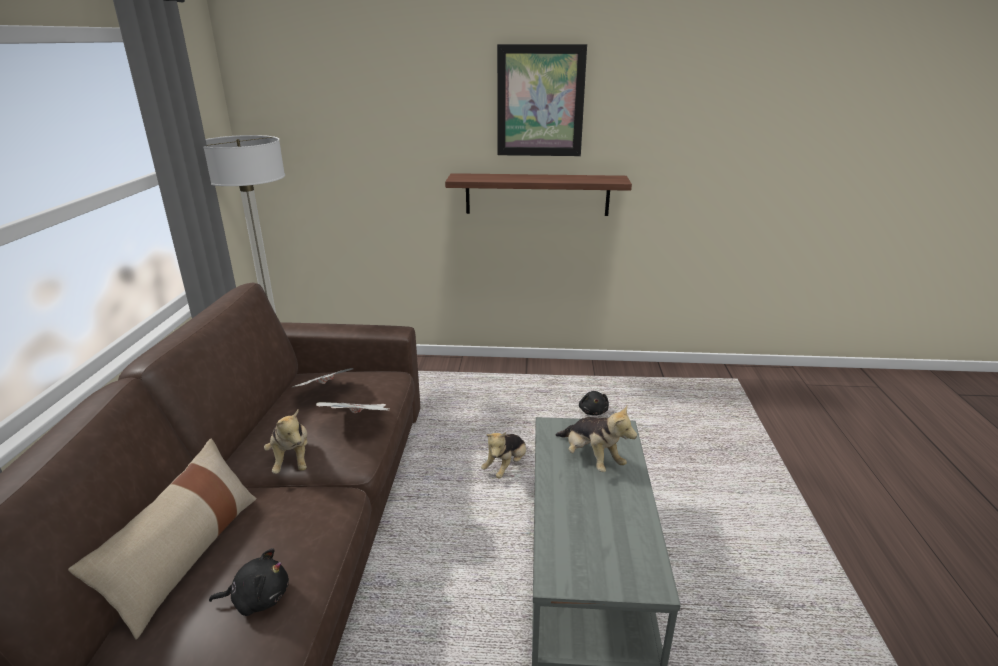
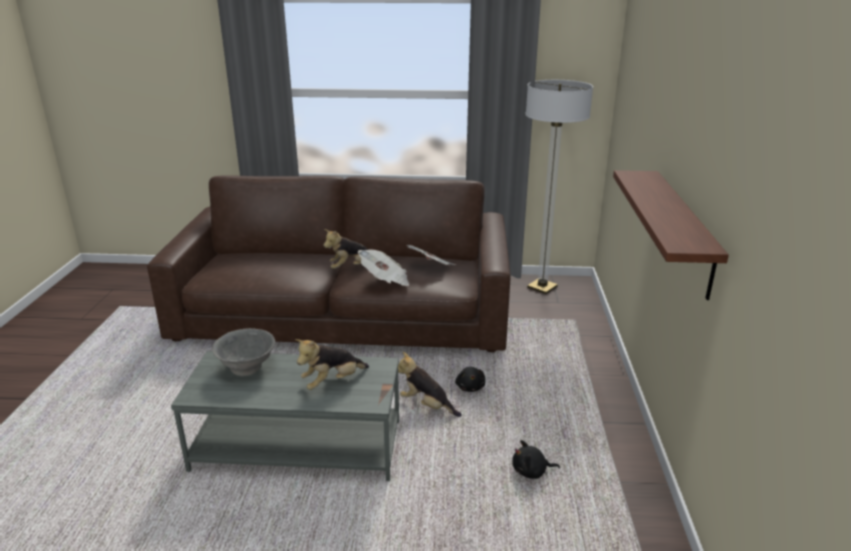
camera: 90 degrees right, 0 degrees up
(186, 556) = (281, 256): beige pillow -> none
(258, 598) = (239, 273): black plush toy -> black plush toy (470, 387)
(540, 101) = (705, 114): picture -> none
(573, 538) = (247, 367): none -> grey bowl

